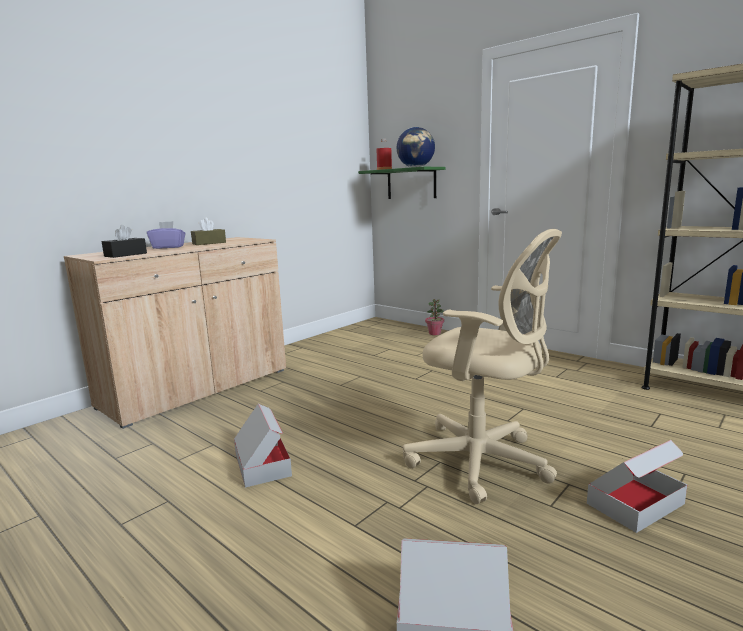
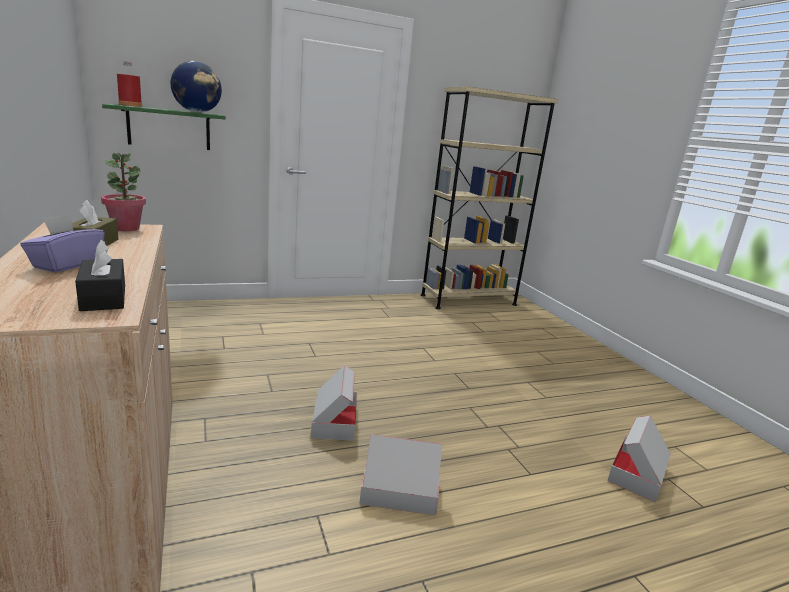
camera: 65 degrees left, 5 degrees up
(434, 333) = (225, 306): potted plant -> potted plant (126, 228)
(483, 463) = (484, 394): beige office chair -> none
(635, 503) = (556, 376): cardboard box -> cardboard box (334, 420)

